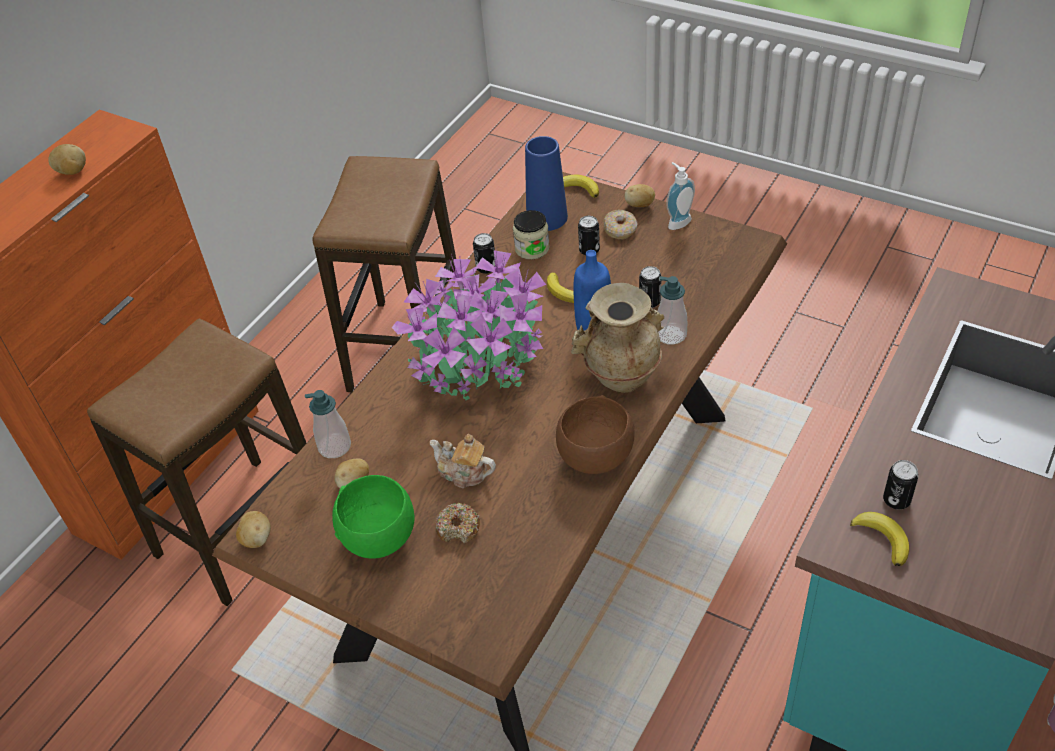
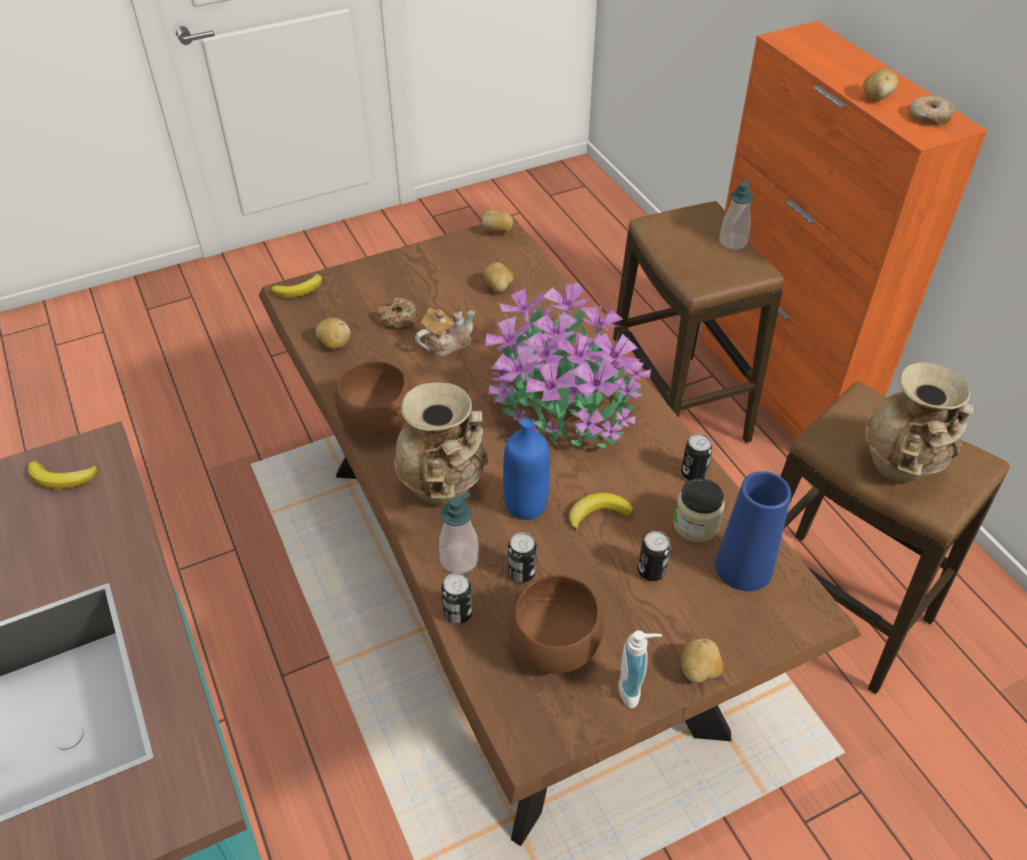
camera: 120 degrees right, 0 degrees up
(334, 446) = (546, 292): soap dispenser -> soap dispenser (733, 242)
(380, 538) = (434, 282): green bowl -> none
(393, 192) = (901, 468): none -> beige vase
(532, 553) = (334, 344): none -> potato
(578, 189) = (781, 628): banana -> banana (300, 290)
(620, 229) = (665, 622): donut -> donut (929, 117)
(686, 261) = (555, 647): none -> brown bowl
(896, 500) = (74, 514): can -> can (458, 613)

